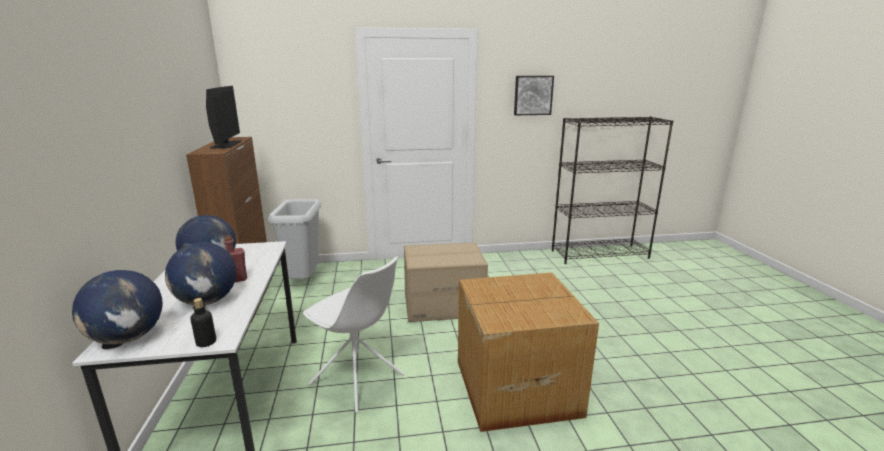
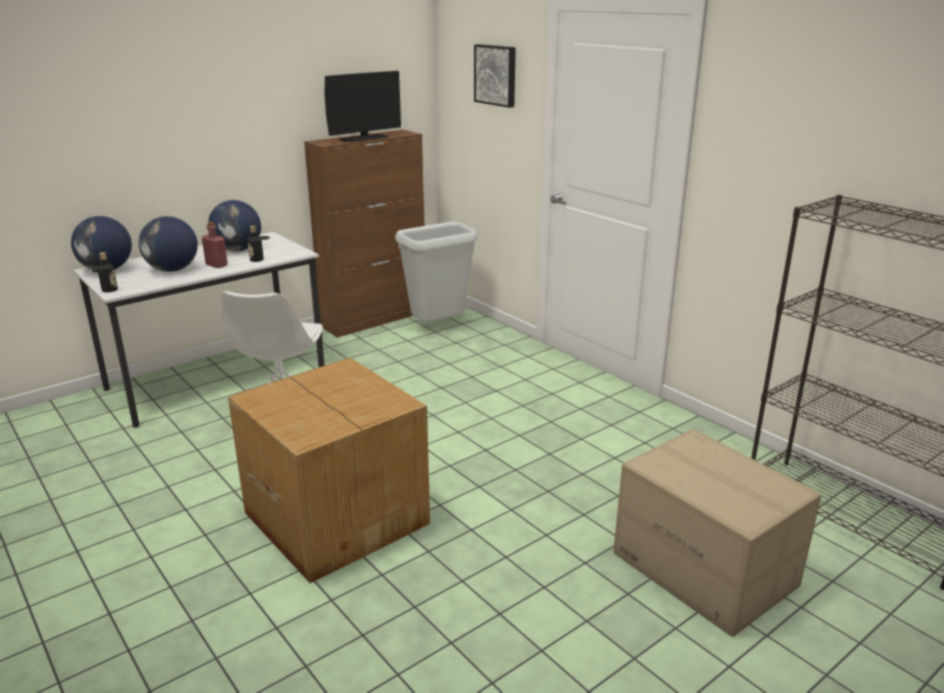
camera: 60 degrees right, 5 degrees up
(255, 262) = (256, 260): none -> bottle
(443, 305) = (477, 420): cardboard box -> cardboard box (705, 569)
(533, 95) = (791, 135): picture -> picture (496, 75)

